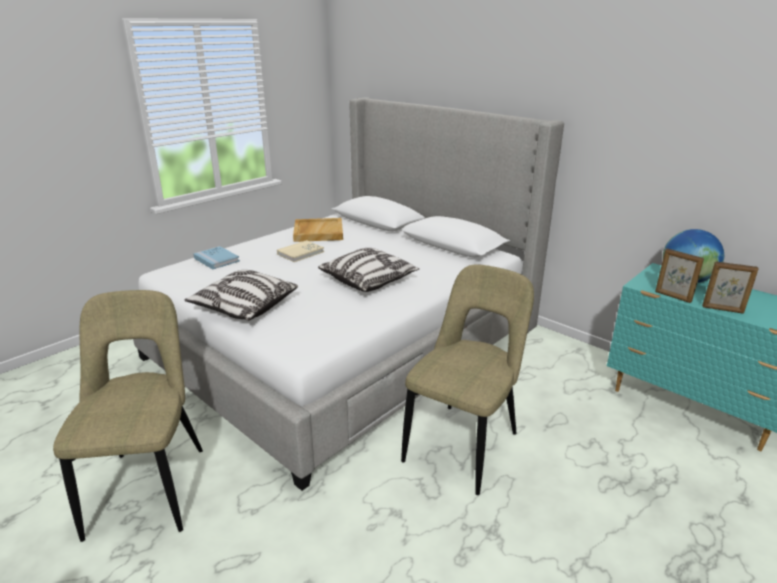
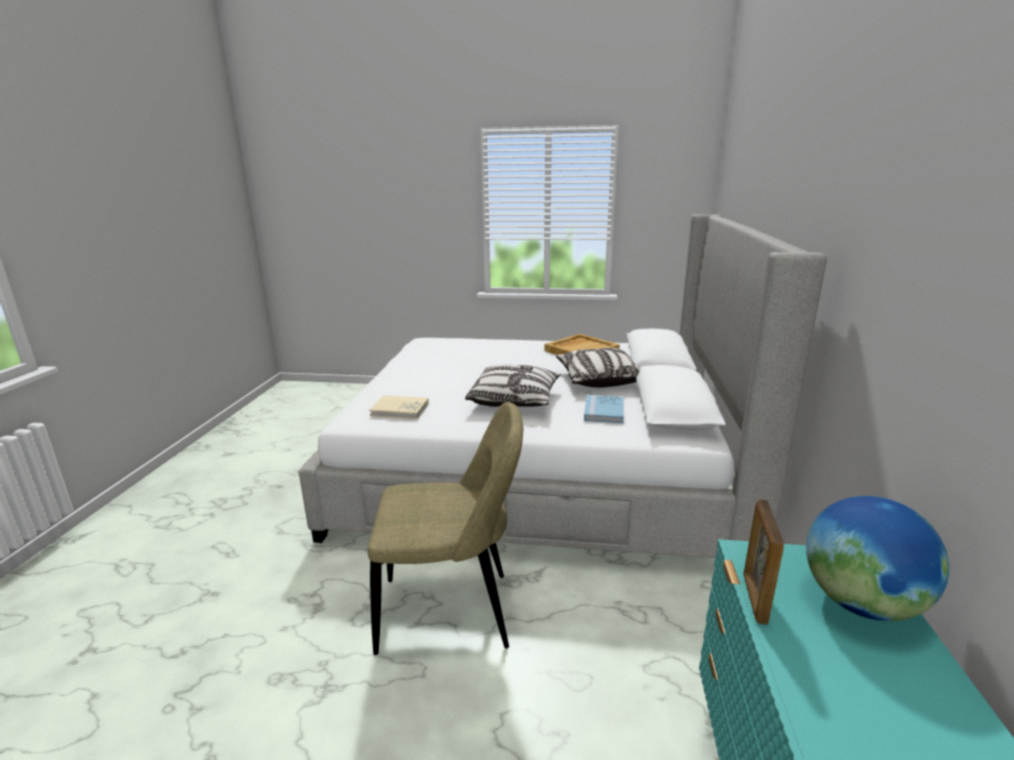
camera: 55 degrees right, 5 degrees down
(150, 486) = (282, 480): beige chair -> none
(216, 259) = (463, 343): blue book -> blue book (604, 411)
(244, 307) = (400, 378): pillow -> pillow (598, 379)
(300, 253) = (525, 360): beige book -> beige book (400, 409)
(722, 309) = (793, 674): picture frame -> none

